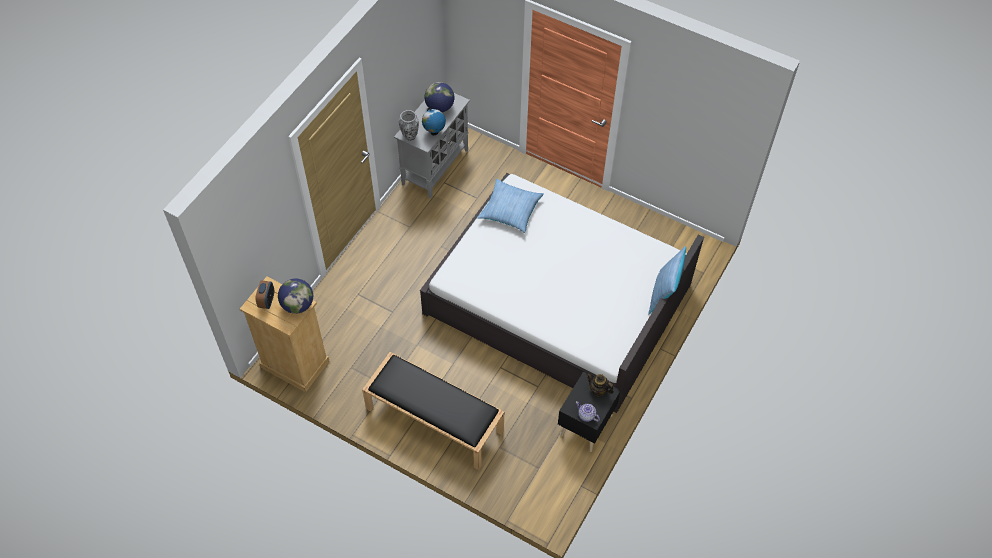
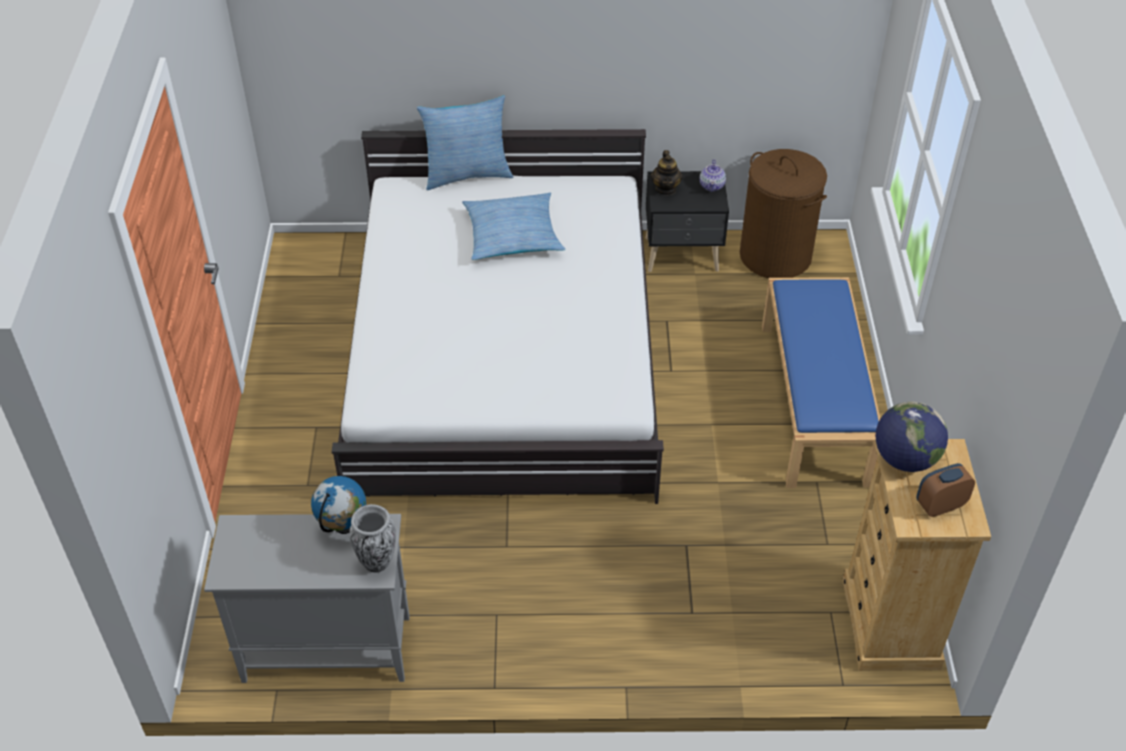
camera: 120 degrees left, 10 degrees down
(433, 419) = (815, 403): black bench -> blue bench
(440, 107) = (268, 551): globe -> none
(510, 210) = (429, 386): pillow -> pillow (512, 235)
(554, 475) = (776, 256): none -> brown laundry basket

